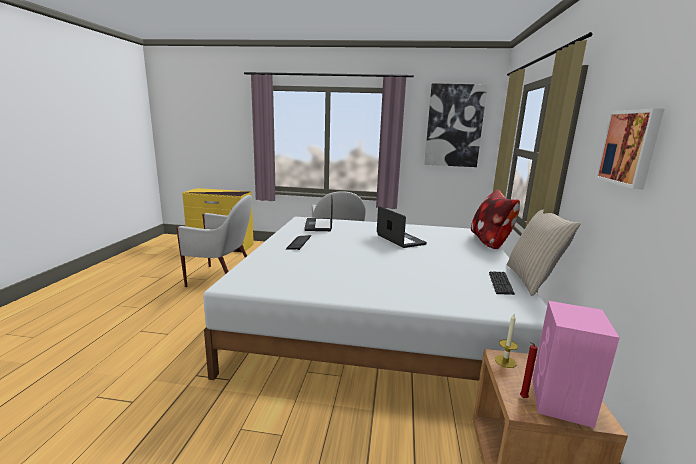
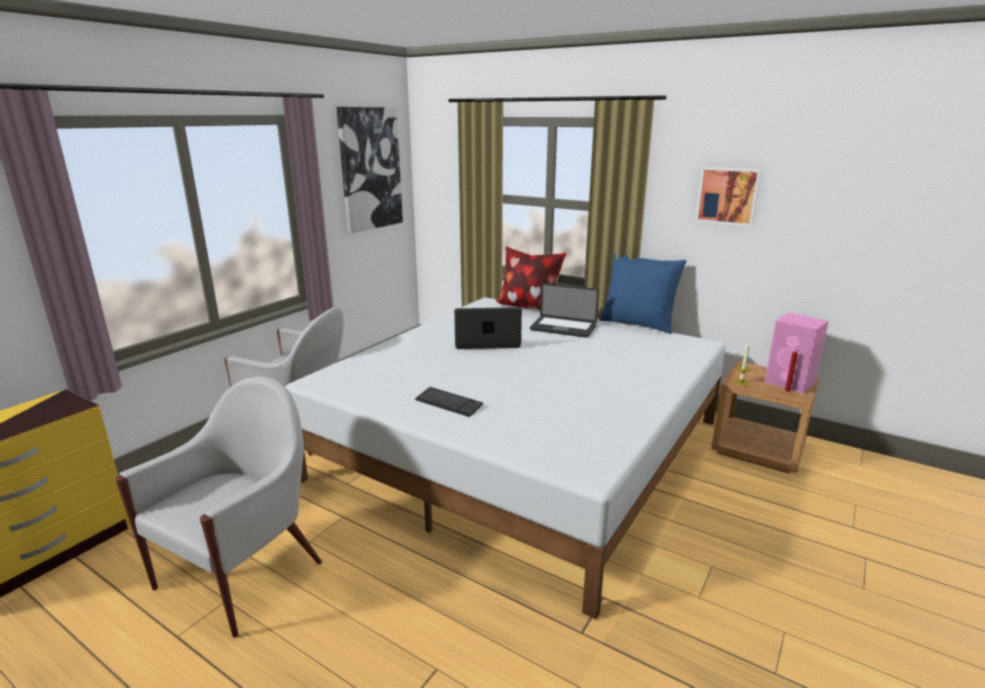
camera: 65 degrees left, 5 degrees up
(318, 225) = (370, 375): laptop -> laptop (563, 328)
(500, 283) = (641, 336): keyboard -> none
(532, 280) = (638, 323): beige pillow -> blue pillow

